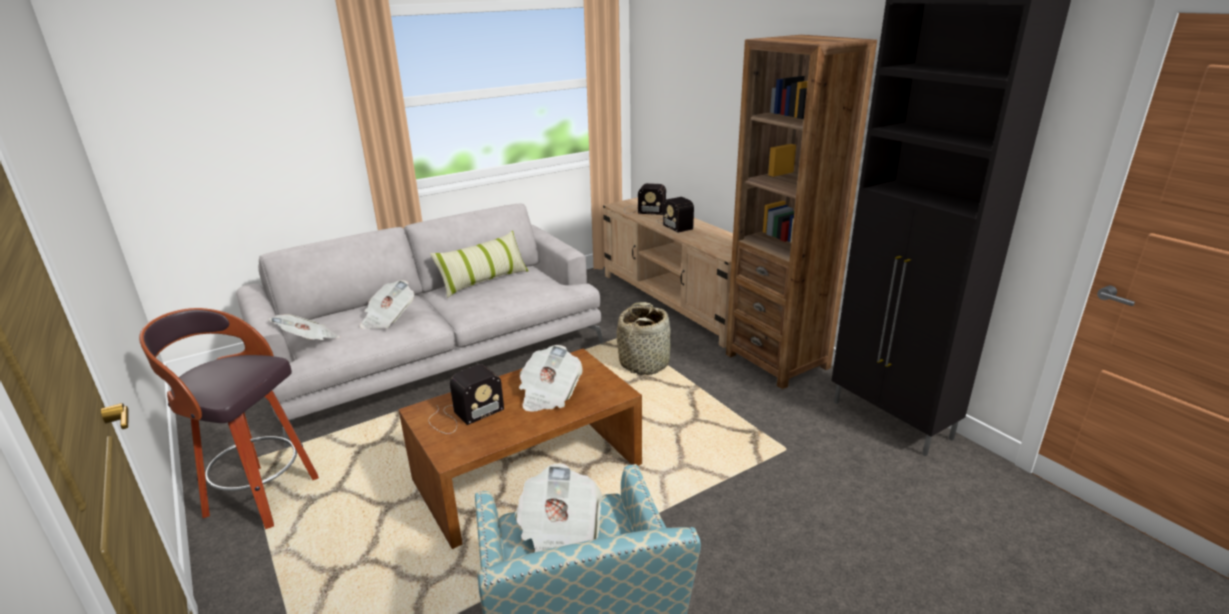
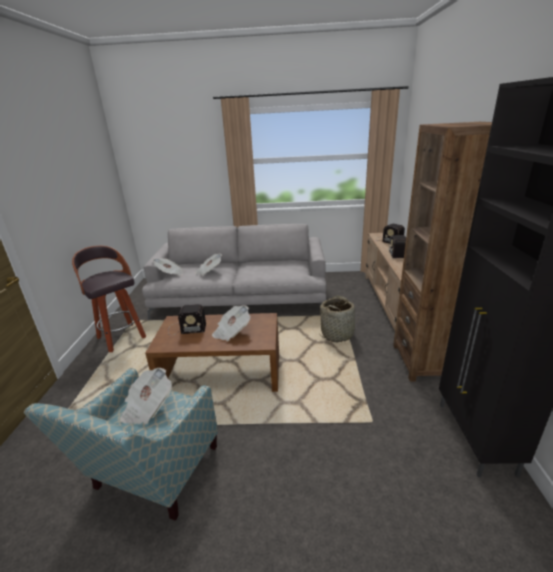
camera: 35 degrees right, 0 degrees up
(484, 281) = (269, 263): pillow -> none

